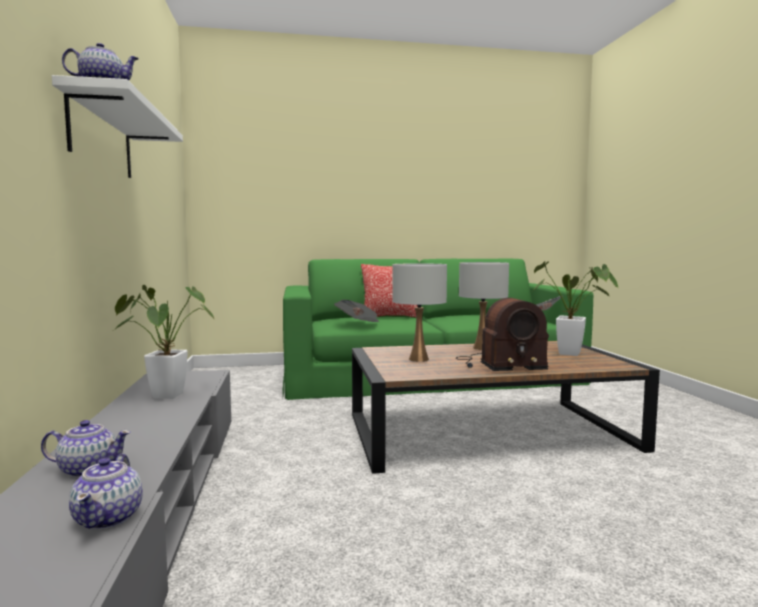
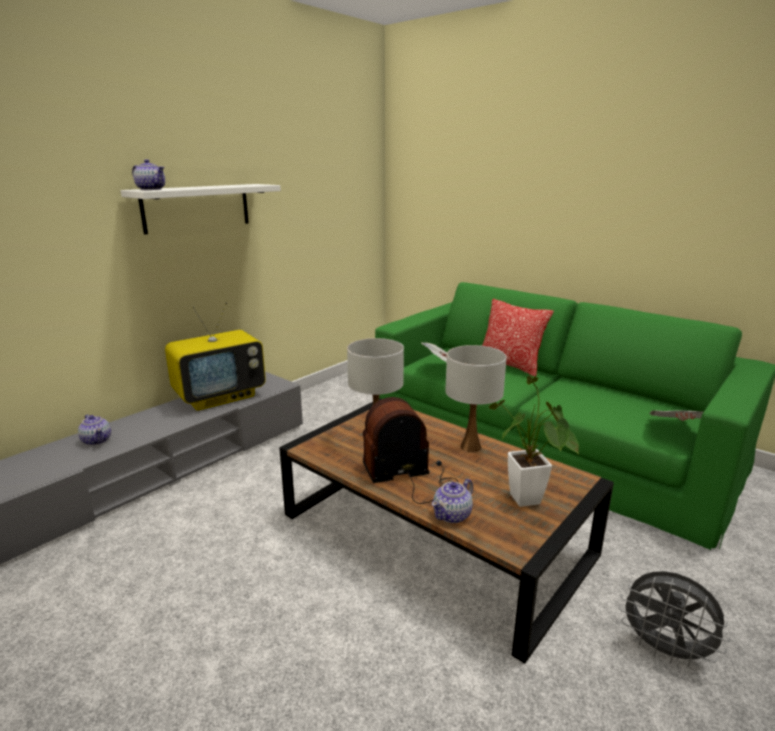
camera: 50 degrees right, 15 degrees up
(109, 518) = (48, 474): teapot -> teapot (452, 515)
(161, 395) = (220, 397): potted plant -> television
(498, 364) = (409, 476): radio -> radio turned 120 degrees clockwise
(664, 420) = (665, 650): none -> grey fan

